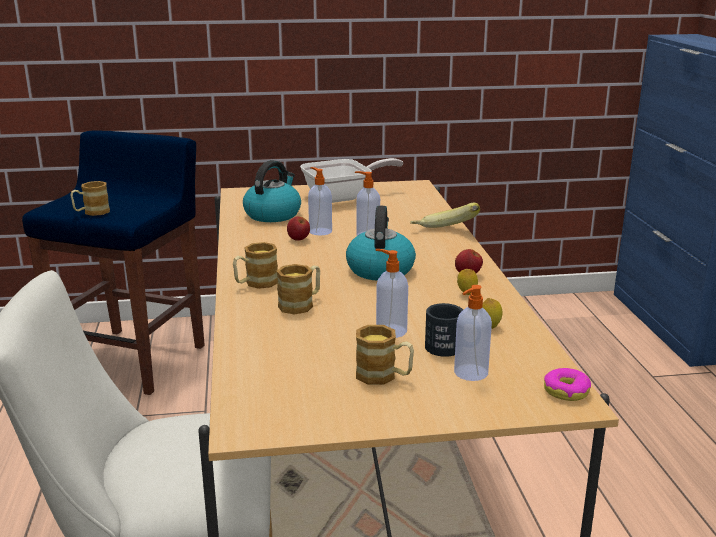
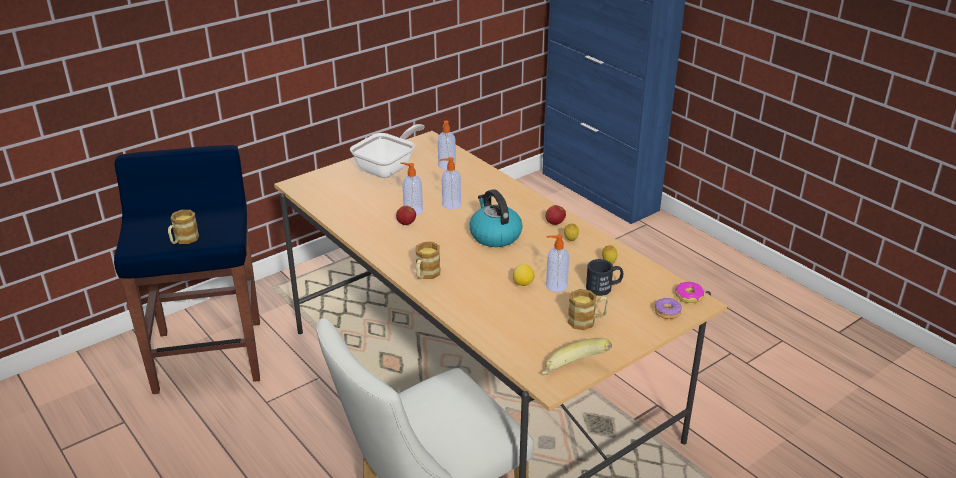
camera: 30 degrees left, 10 degrees up
(273, 214) = (355, 202): kettle -> none
(301, 304) = (477, 283): mug -> none
(352, 319) = (523, 284): none -> lemon
(444, 233) = (501, 187): banana -> banana (574, 372)
(470, 373) = (630, 302): soap dispenser -> soap dispenser (446, 166)
(511, 399) = (667, 312): none -> donut

